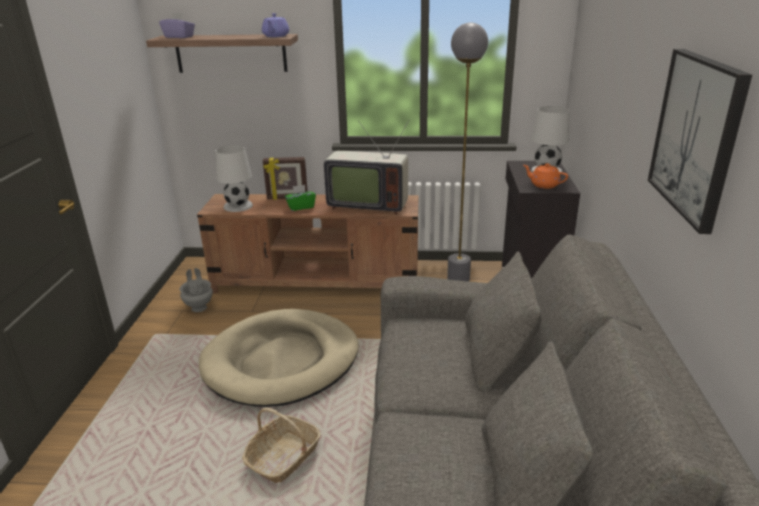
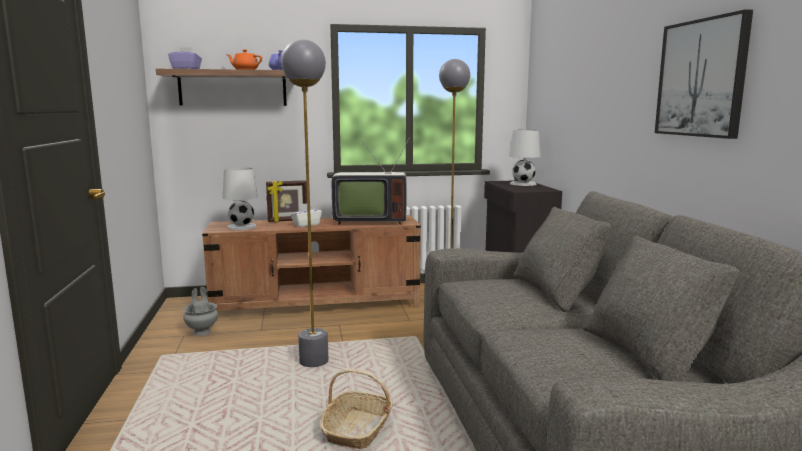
camera: 15 degrees left, 15 degrees down
(282, 361) = (314, 361): beige dog bed -> grey floor lamp
(301, 207) = (306, 224): green tissue box -> white tissue box
(544, 185) = (529, 189): orange teapot -> orange teapot (245, 70)

